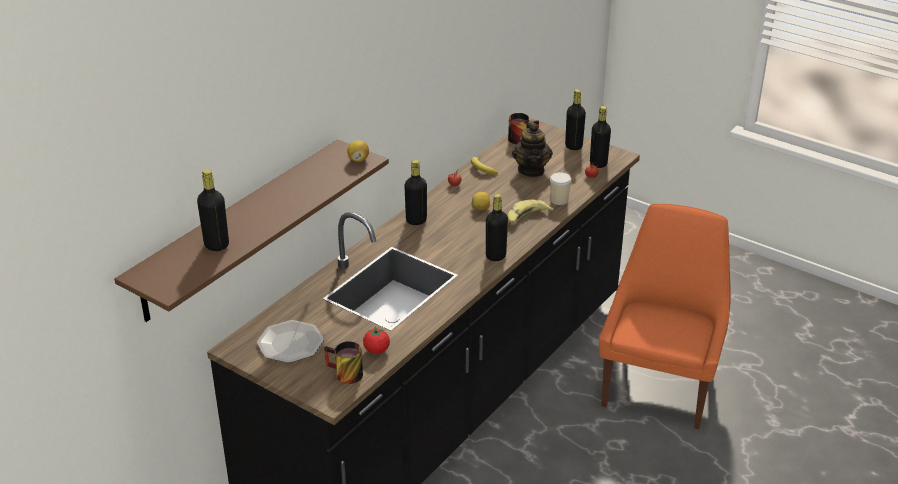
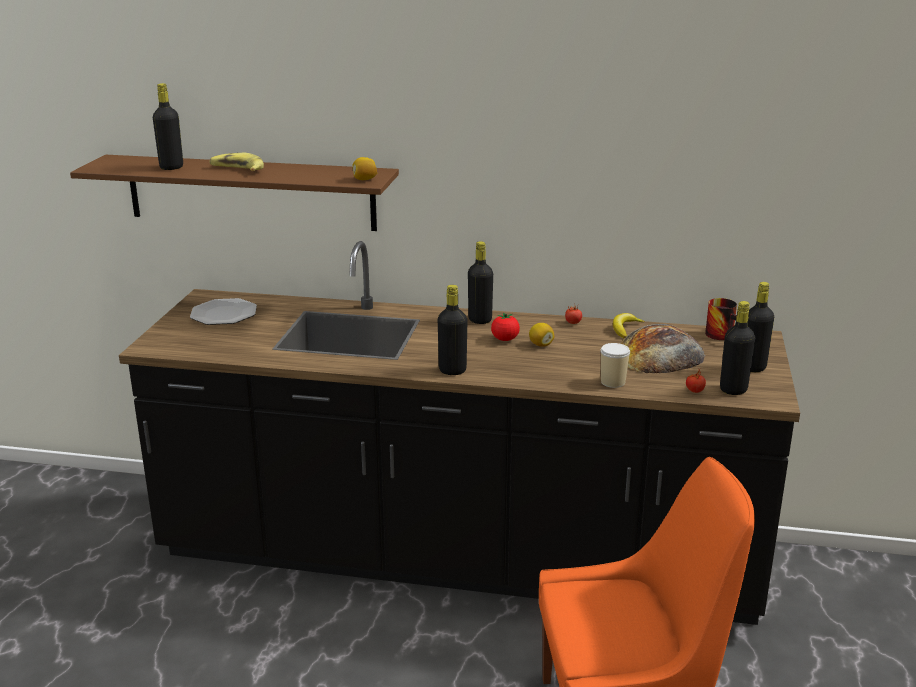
camera: 65 degrees right, 10 degrees down
(344, 375) = (187, 344): mug -> none
(376, 350) = (234, 350): tomato -> tomato (505, 339)
(526, 217) = (551, 371): banana -> banana (237, 170)
(531, 170) = (660, 354): teapot -> bread

